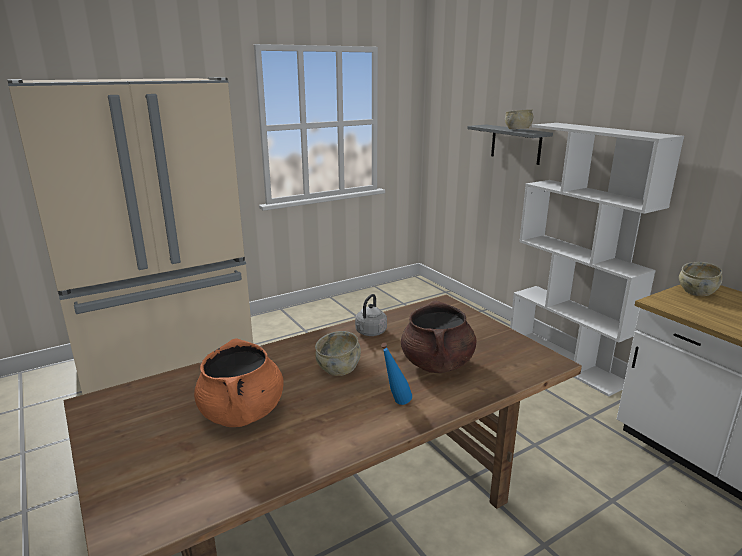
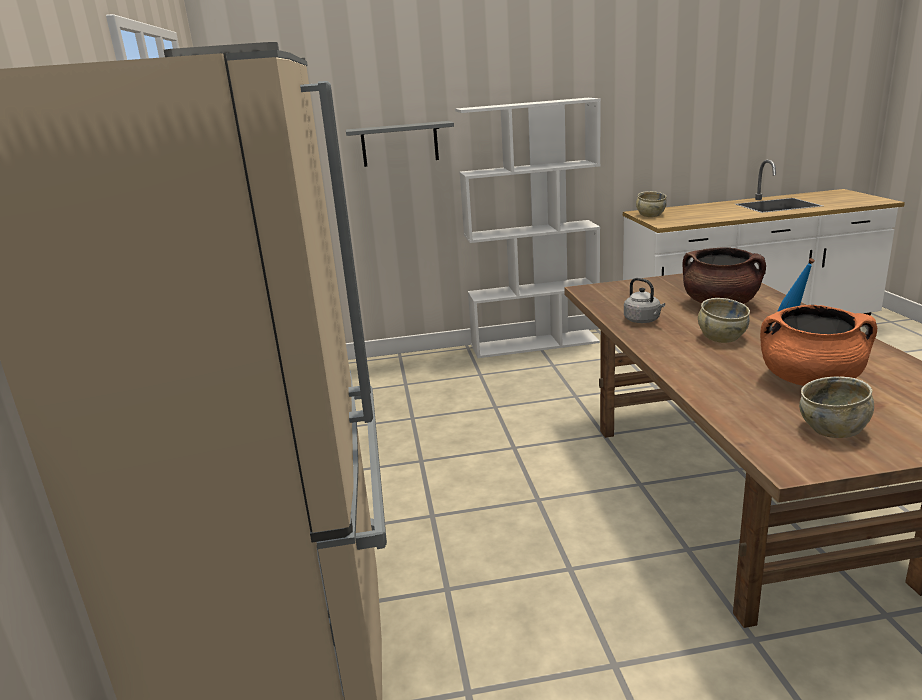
camera: 65 degrees left, 0 degrees up
(518, 130) = (414, 124): beige bowl -> beige bowl (832, 429)

